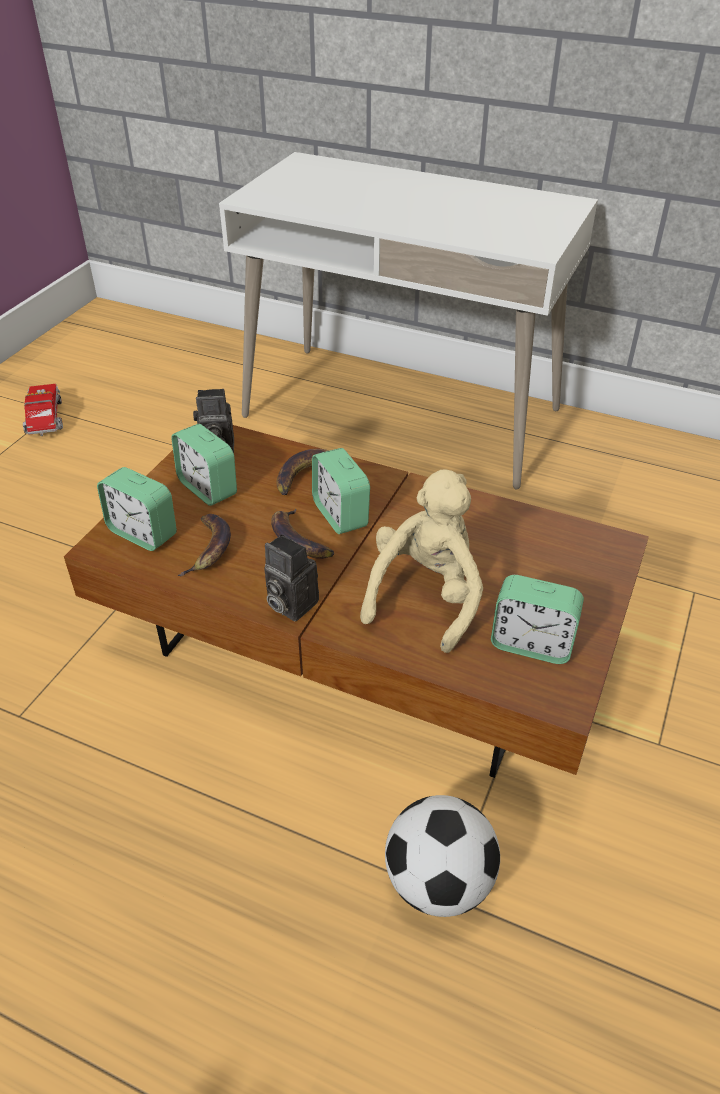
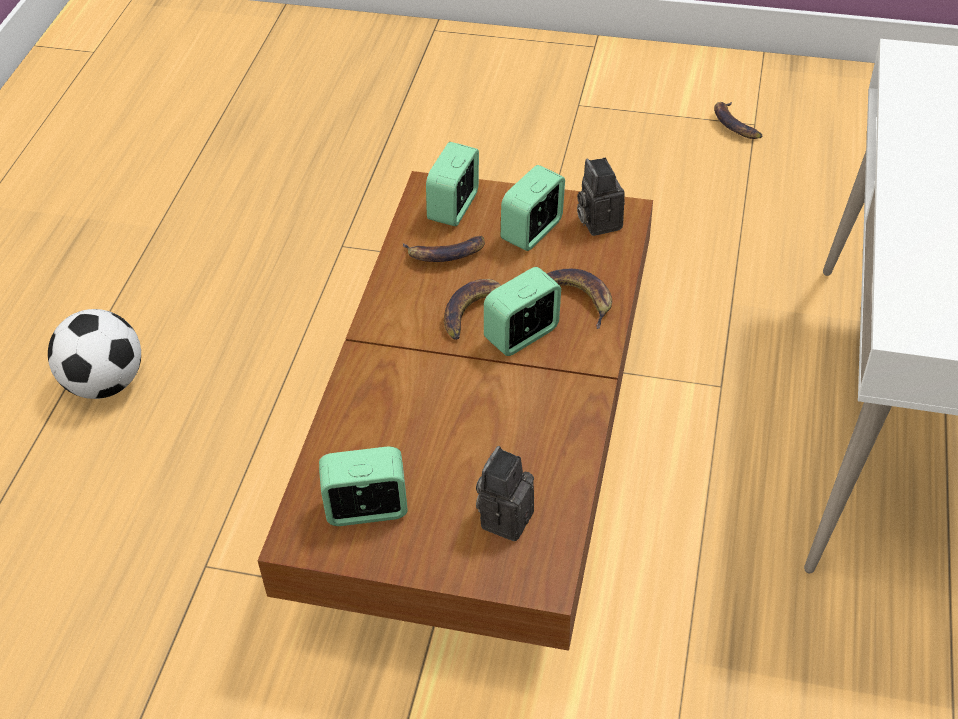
camera: 80 degrees right, 5 degrees up
(46, 421) = (734, 125): toy truck -> banana
(289, 604) = (384, 324): camera -> camera (505, 516)
(425, 596) = (416, 419): beige plush toy -> none
(438, 882) = (217, 557): football -> football (105, 383)
(531, 644) = (367, 509): alarm clock -> alarm clock turned 75 degrees clockwise

